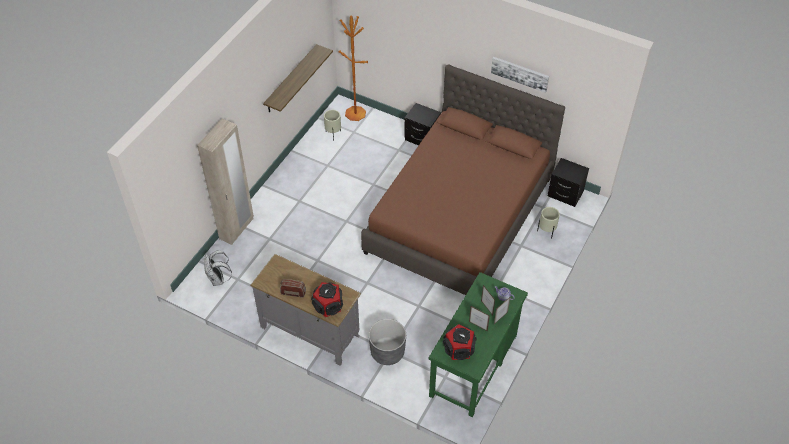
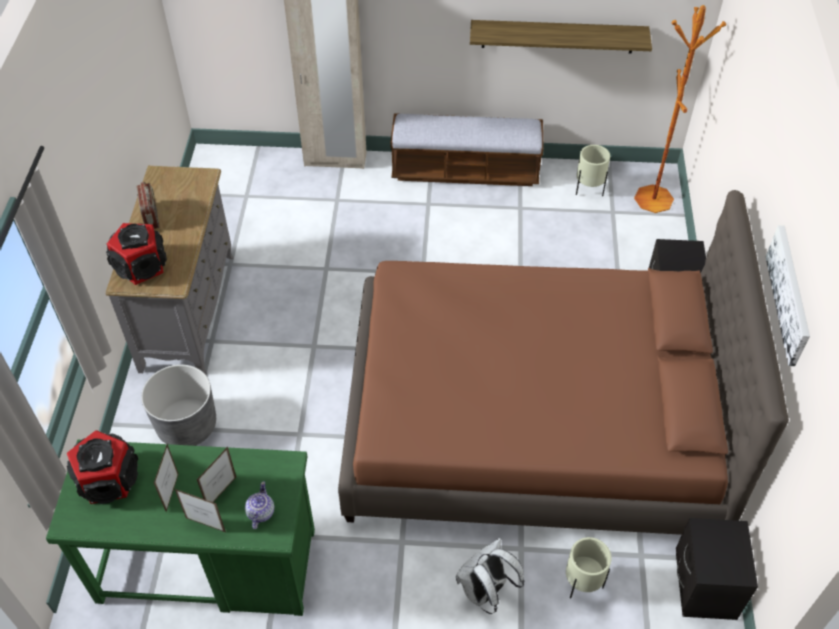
camera: 65 degrees right, 0 degrees up
(218, 279) = (236, 177): white backpack -> white backpack (485, 591)
(286, 176) = (465, 171): none -> bench

